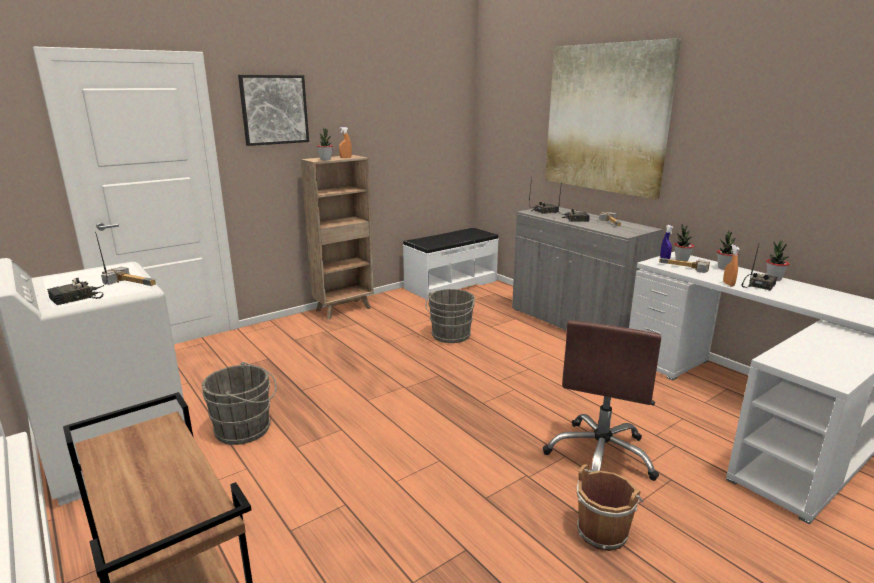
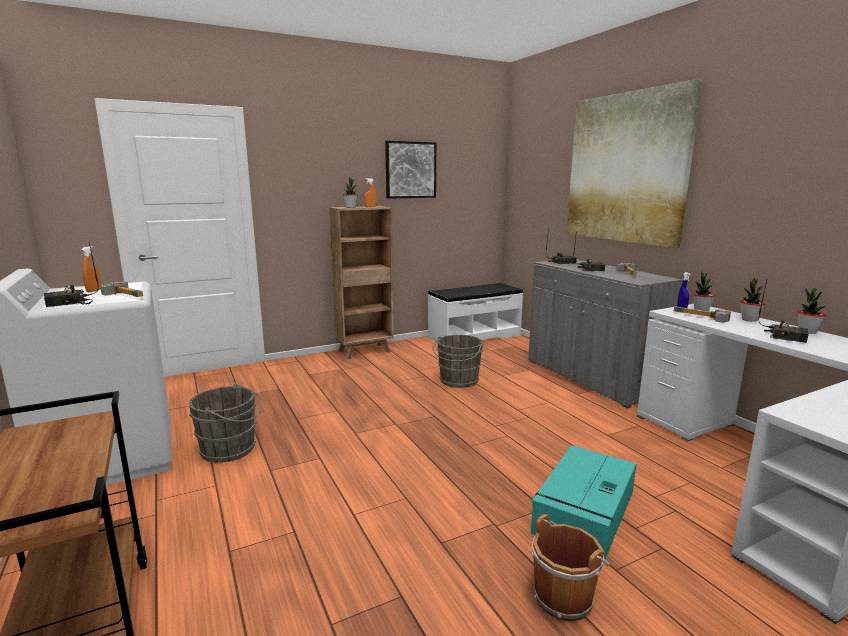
camera: 10 degrees right, 5 degrees down
(274, 110) = (306, 161): picture -> picture (410, 170)
(601, 456) = (584, 512): brown office chair -> turquoise storage box
(728, 284) = (749, 334): orange spray bottle -> orange spray bottle (94, 290)
(758, 285) = (786, 337): radio -> radio turned 75 degrees clockwise

